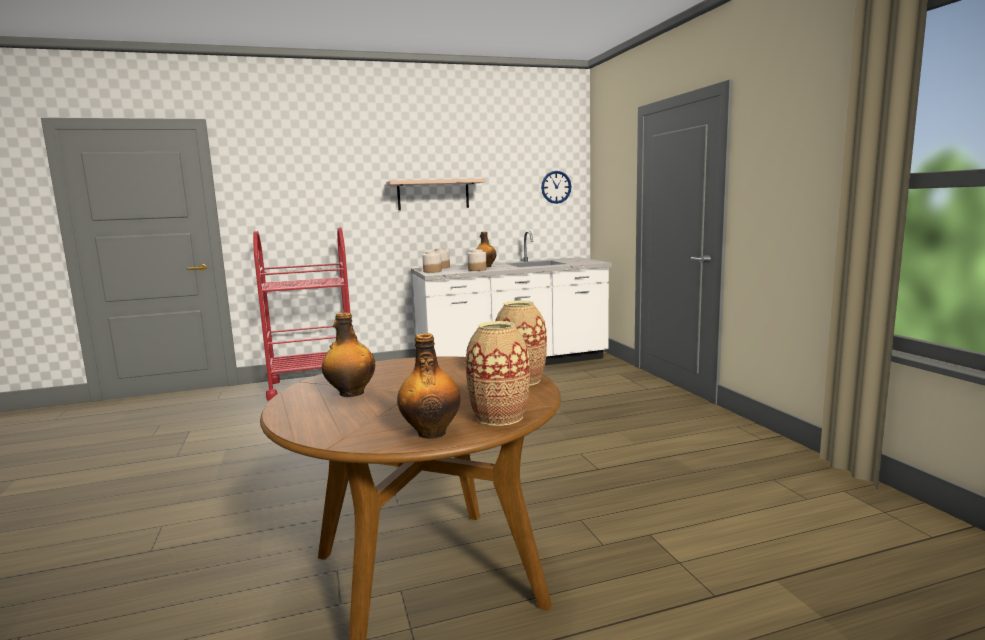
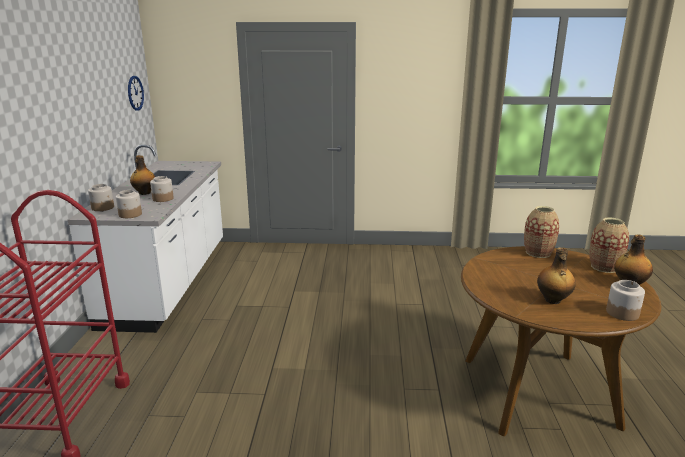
camera: 70 degrees left, 10 degrees up
(320, 427) = (622, 313): none -> jar
(433, 194) = (66, 120): shelf -> none

